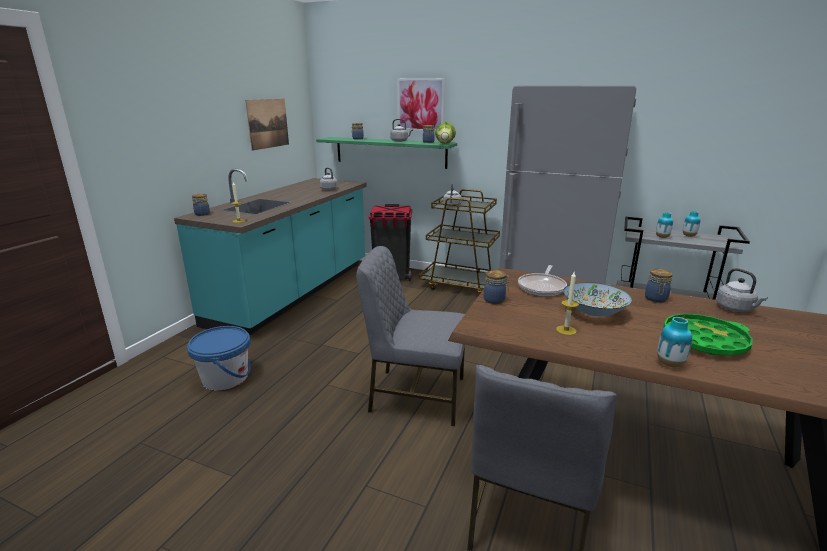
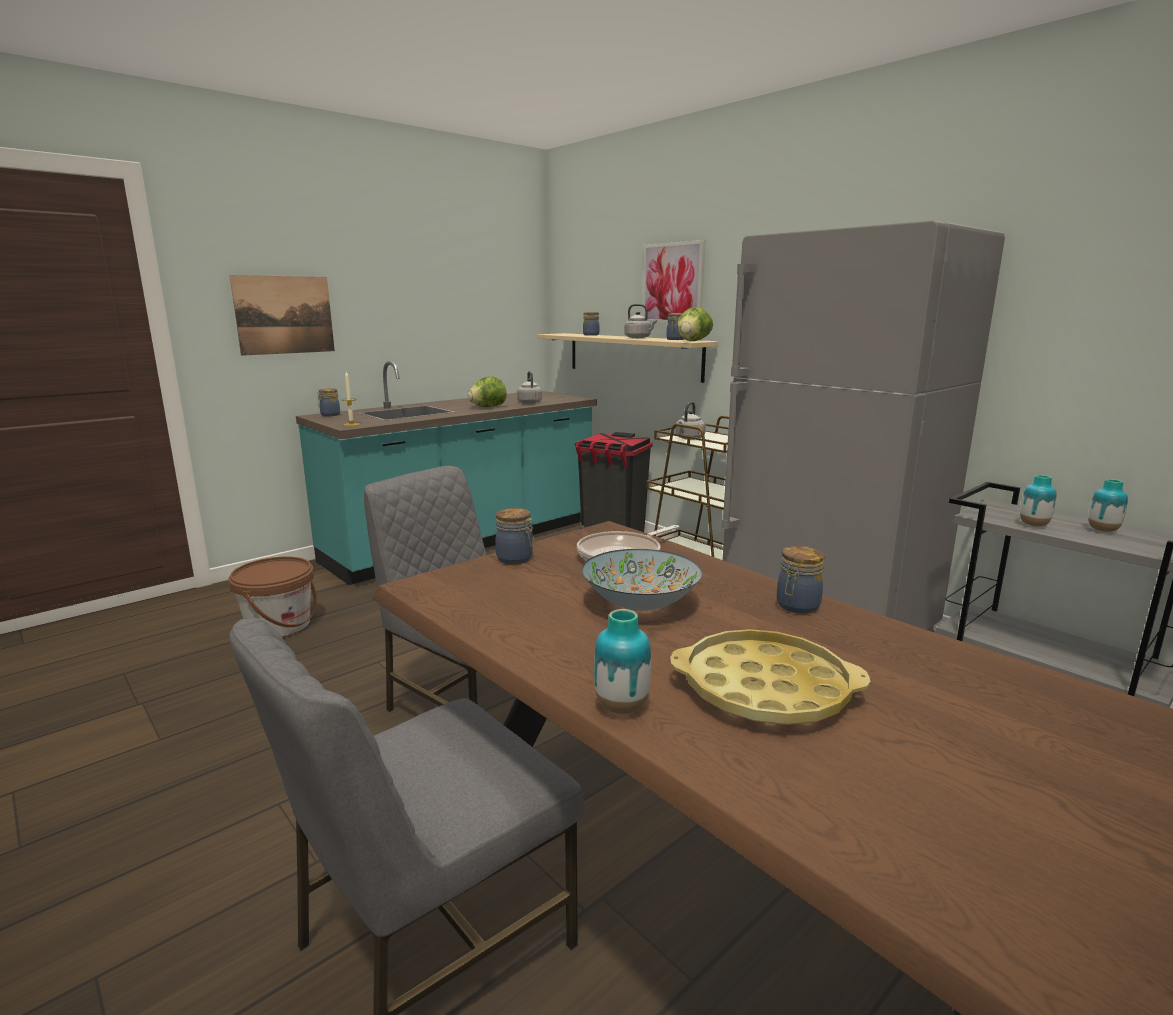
camera: 25 degrees right, 5 degrees down
(225, 377) = (279, 625): blue bucket -> brown bucket
(268, 123) = (465, 309): picture -> picture (284, 315)
(307, 196) = (487, 407): none -> lettuce
(390, 152) = (633, 356): green shelf -> beige shelf
(566, 330) = (542, 618): candle -> none
(704, 341) = (765, 688): green tray -> yellow tray
(736, 309) = (945, 654): grey kettle -> none

